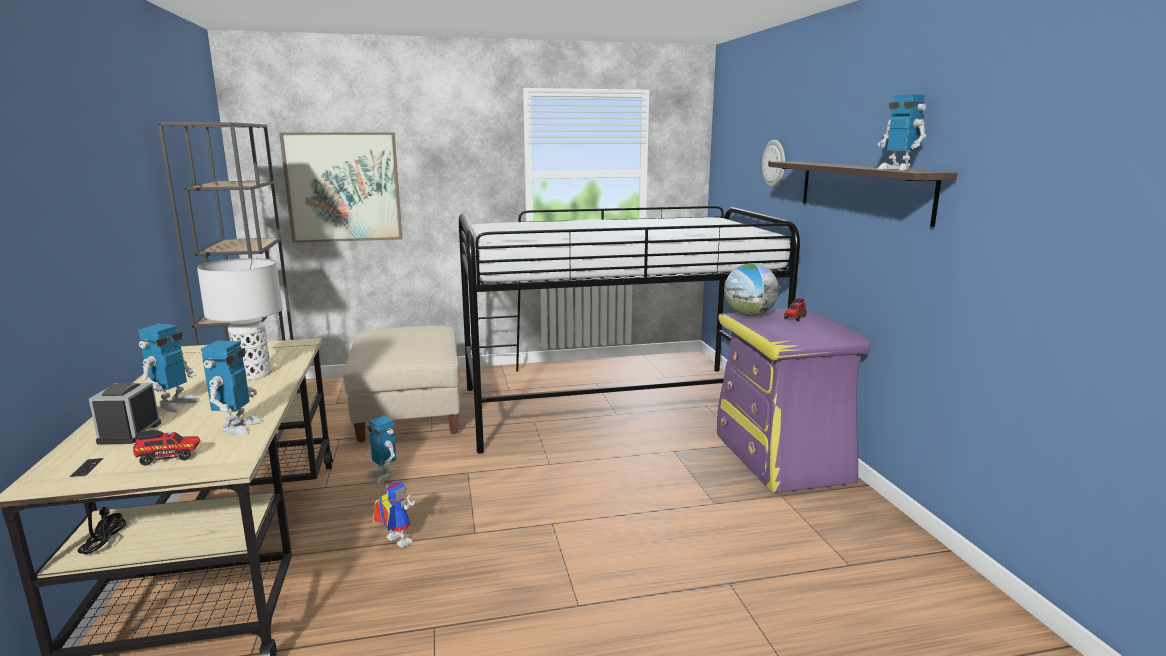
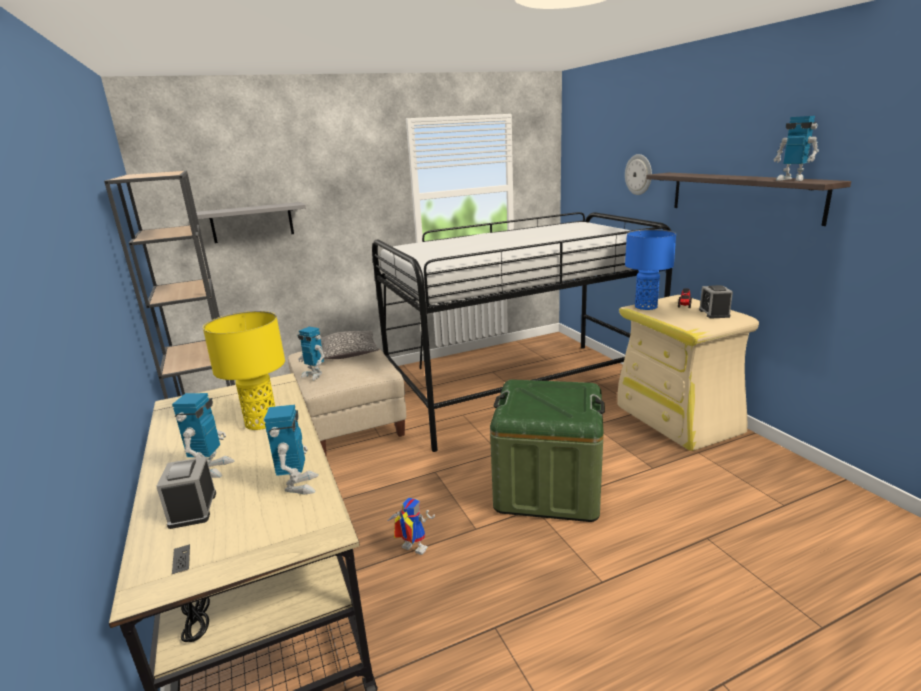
camera: 10 degrees left, 5 degrees up
(170, 457) = (260, 532): toy truck -> none
(254, 374) = (262, 422): white table lamp -> yellow table lamp
(343, 187) = (252, 222): picture -> grey shelf
(383, 475) = (362, 486): toy robot -> toy robot (314, 374)
(415, 335) = (348, 353): none -> pillow
(580, 505) = (548, 487): none -> green storage box
(749, 315) = (646, 306): globe -> blue table lamp
(780, 457) = (677, 419): purple nightstand -> beige nightstand
(820, 328) = (714, 313): none -> alarm clock

